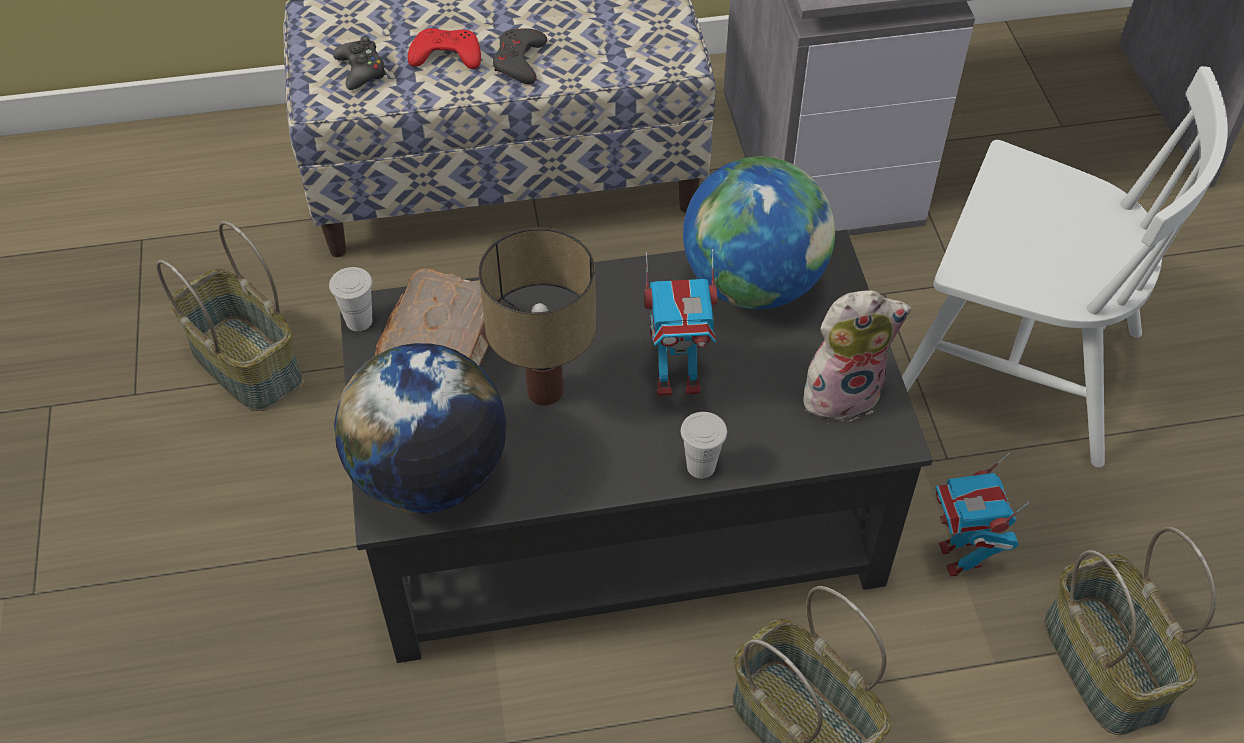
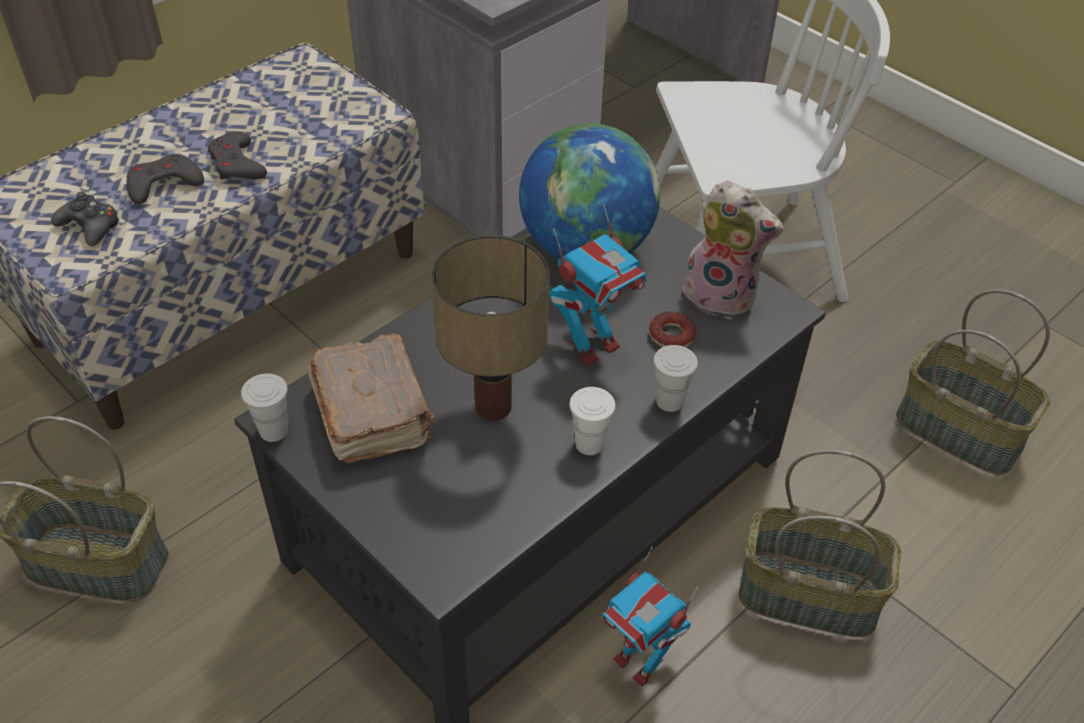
camera: 35 degrees left, 5 degrees down
(430, 476) = (454, 526): globe -> none
(446, 55) = (163, 184): red game controller -> grey game controller
(597, 467) = (589, 444): none -> white cup
(758, 406) = (671, 335): none -> donut
(842, 392) = (722, 296): plush toy -> plush toy turned 75 degrees clockwise
(960, 557) = (810, 409): toy robot -> toy robot (639, 662)

